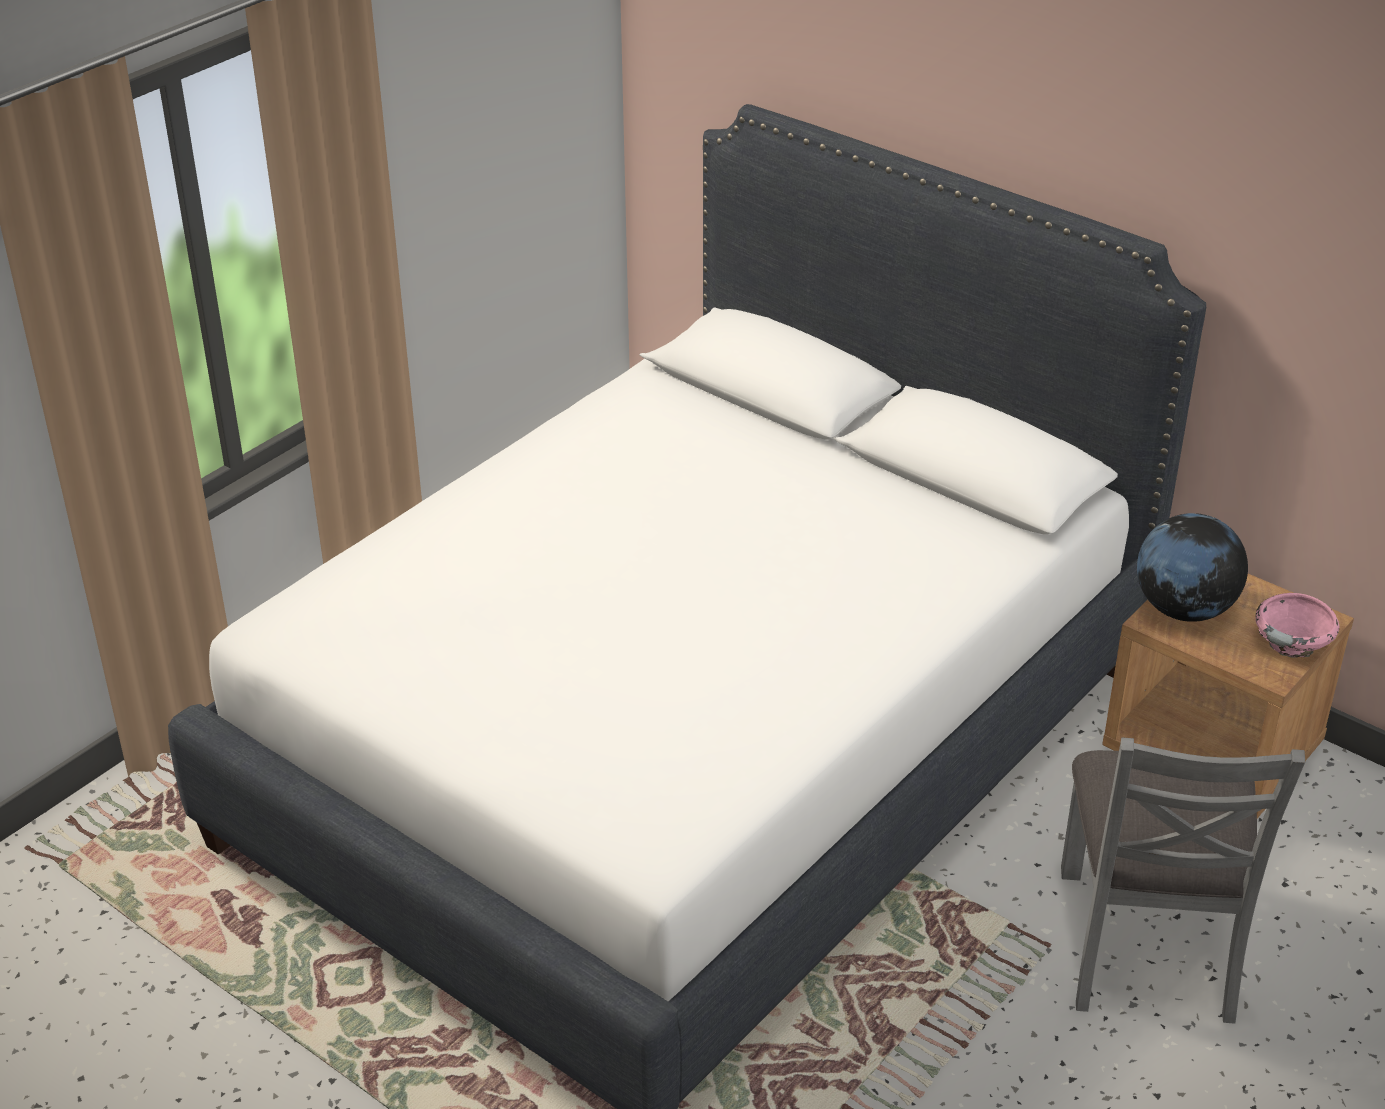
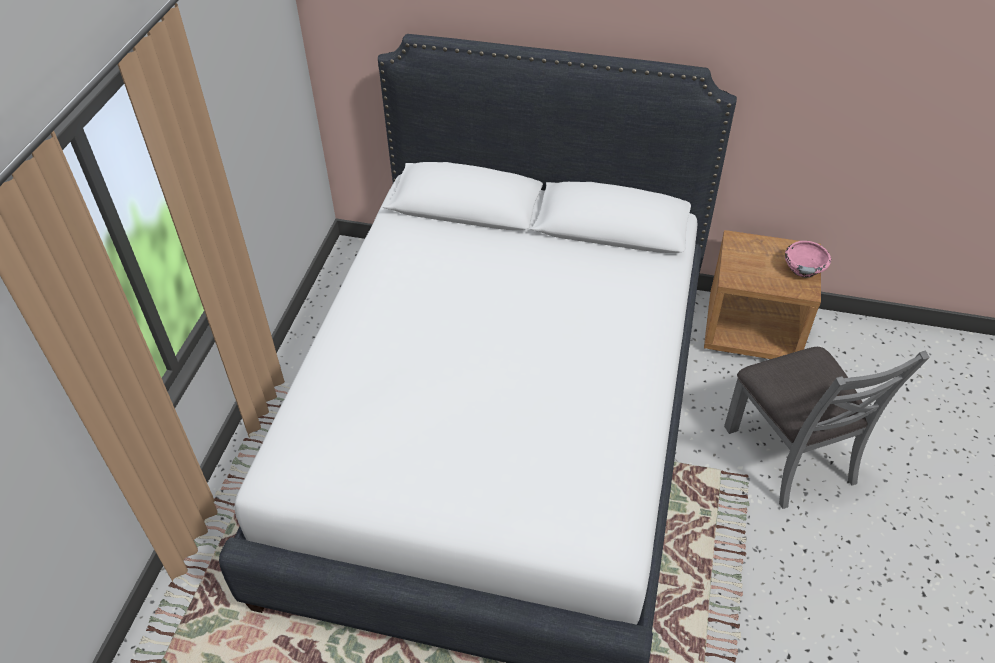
camera: 25 degrees left, 10 degrees up
(1184, 609) = (741, 266): globe -> none

